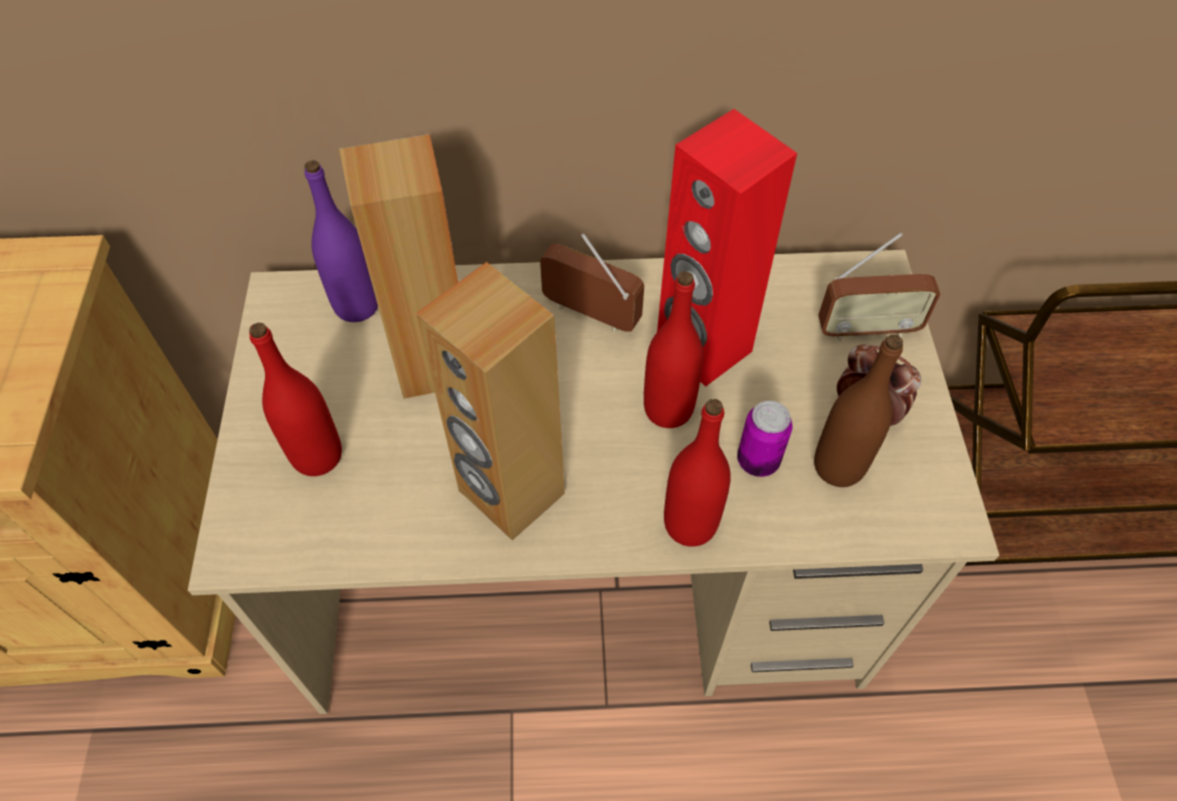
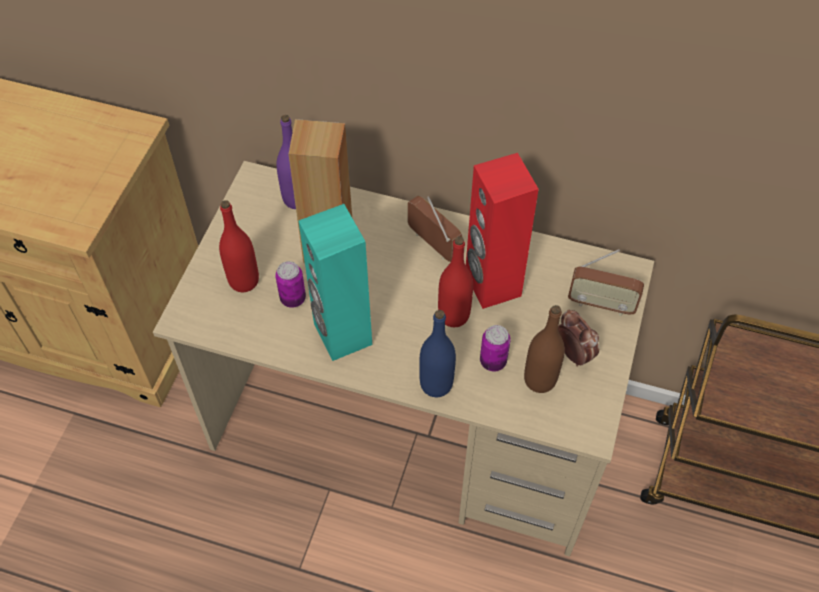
camera: 20 degrees right, 0 degrees up
(409, 460) = (293, 298): none -> can
(510, 493) = (342, 334): brown speaker -> turquoise speaker
(690, 524) = (436, 384): red bottle -> blue bottle

